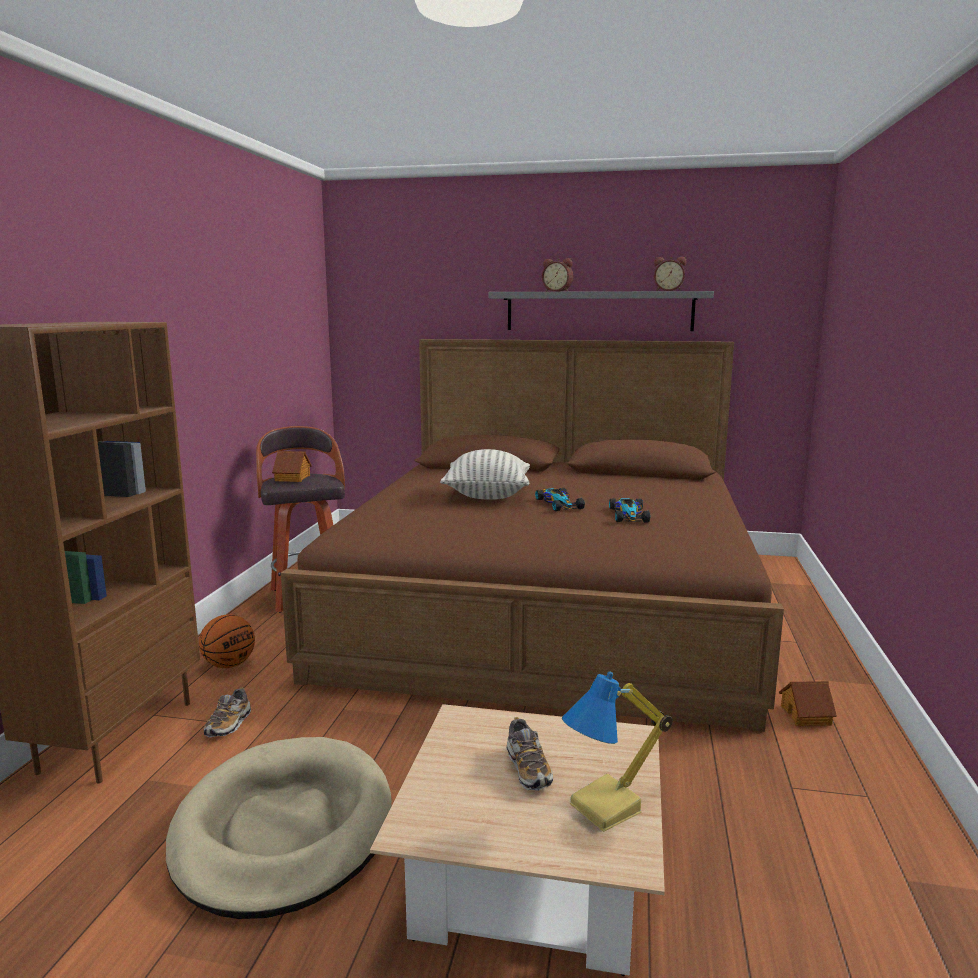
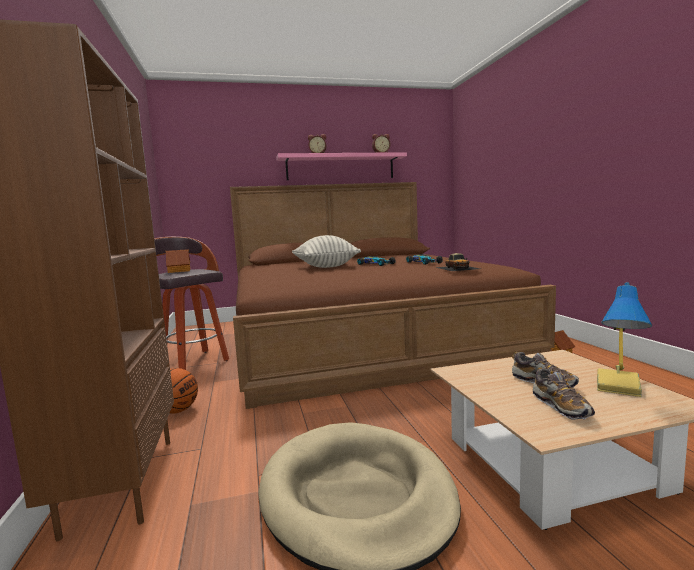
camera: 25 degrees left, 5 degrees down
(228, 725) = (222, 446): shoe -> shoe (561, 407)
(599, 311) = (340, 167): grey shelf -> pink shelf
(639, 544) = (457, 268): none -> toy car

